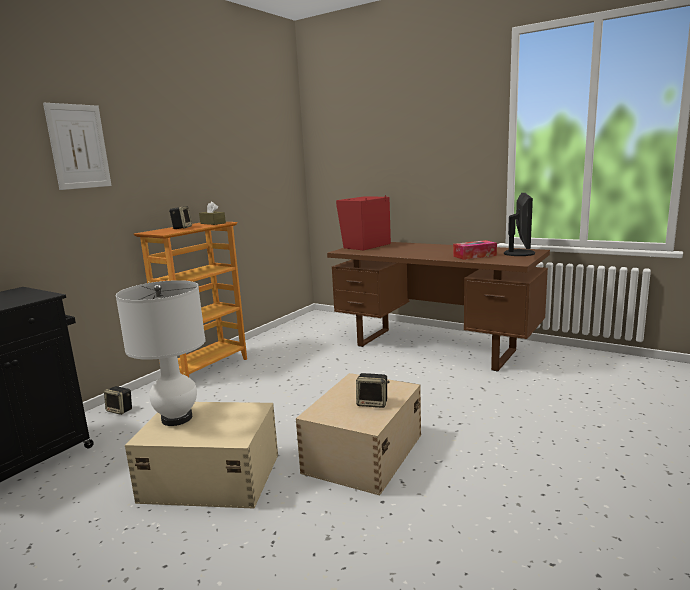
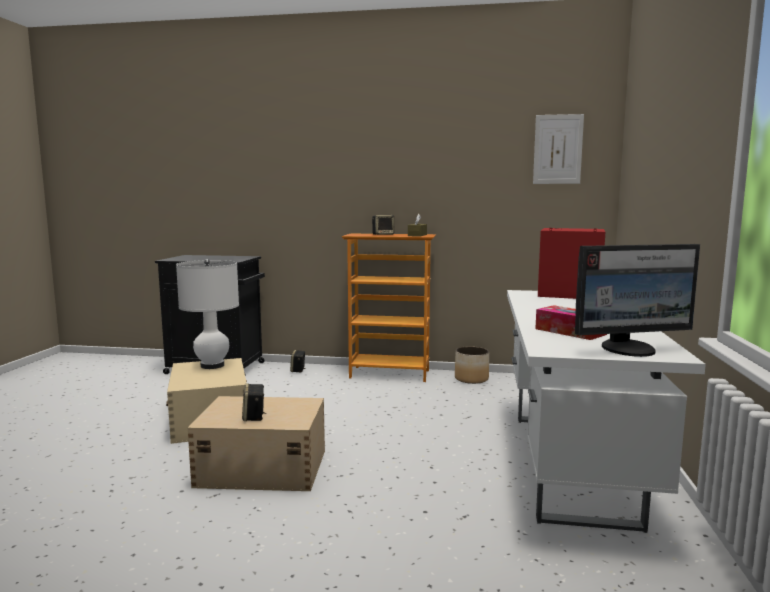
camera: 65 degrees right, 5 degrees down
(78, 146) = (318, 159): picture -> picture (558, 149)
(264, 343) = (472, 379): none -> planter
(435, 348) = (571, 465): brown desk -> white desk

